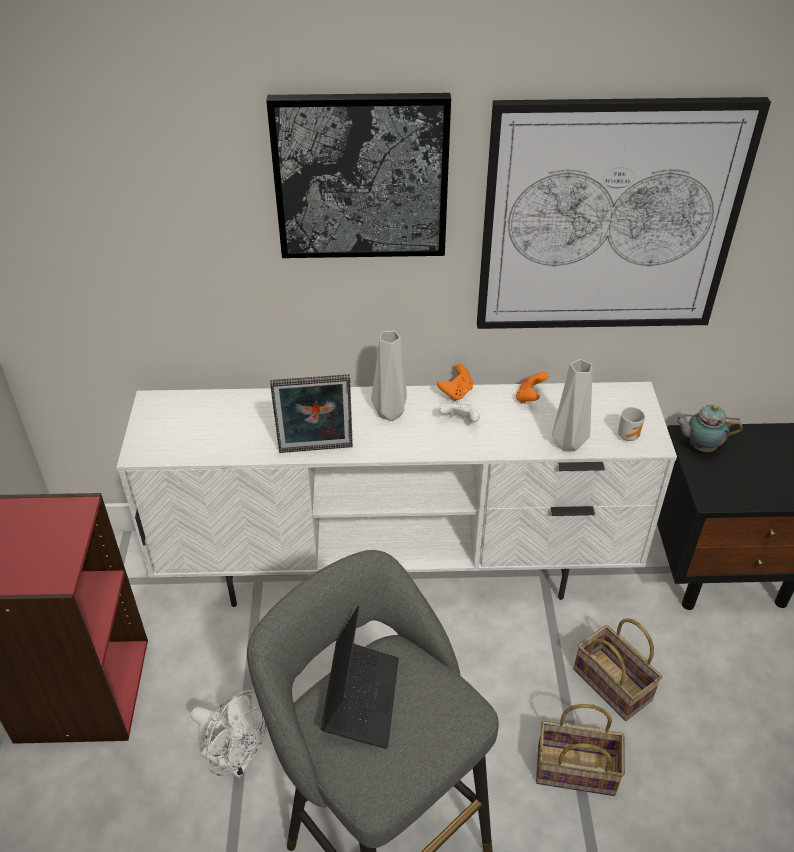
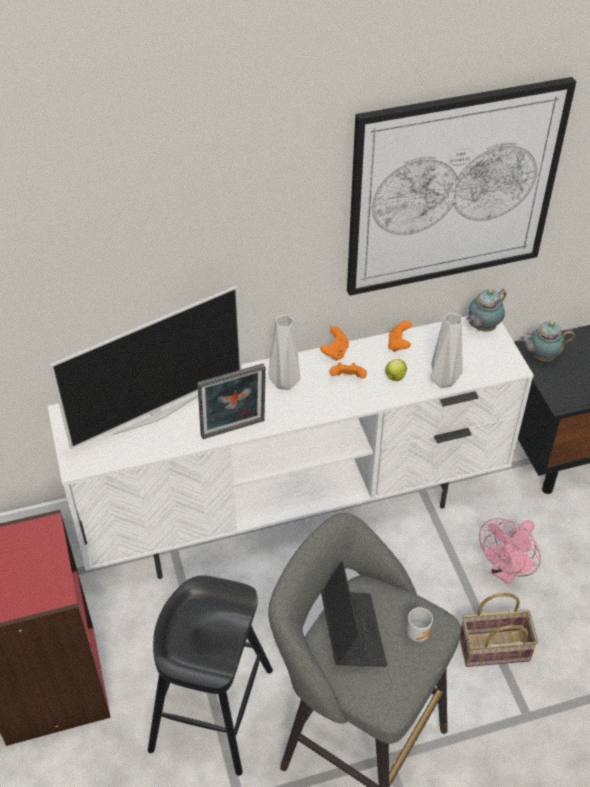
camera: 15 degrees left, 5 degrees up
(236, 759) = (211, 709): white fan -> black stool
(242, 418) = (156, 413): none -> television
(361, 176) = (246, 191): picture -> none
(460, 422) = (348, 379): white game controller -> orange game controller
(513, 429) = (395, 377): none -> apple
(614, 685) = (506, 571): basket -> pink fan
(629, 435) = (490, 364): mug -> mug (418, 632)
(631, 397) = (482, 327): none -> teapot

